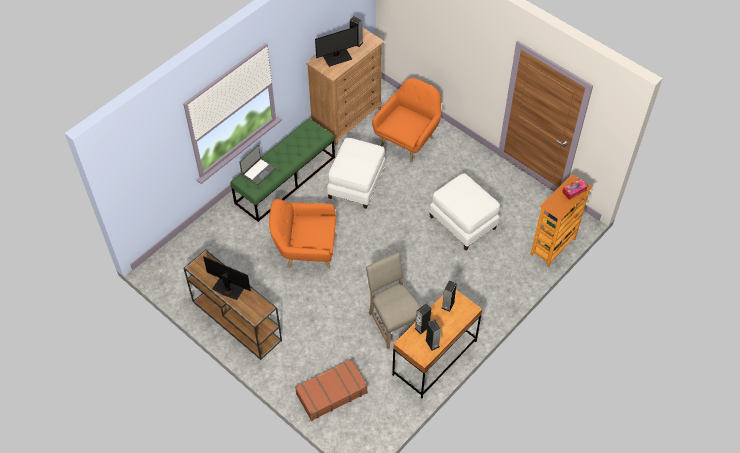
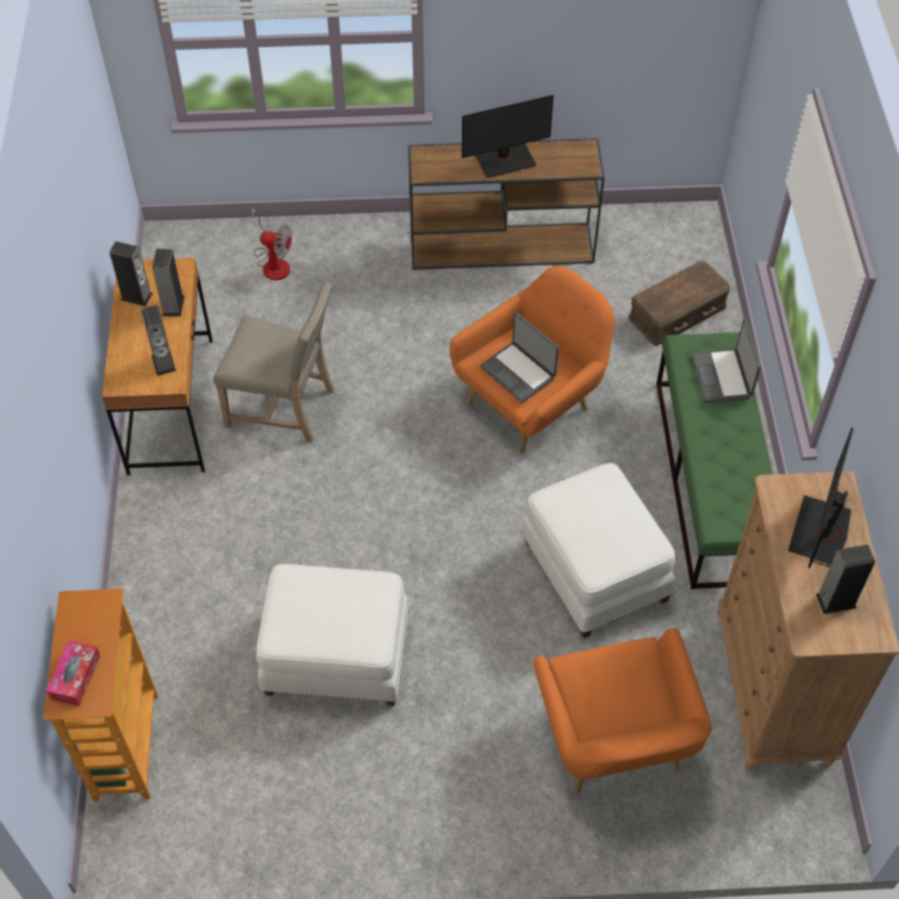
camera: 135 degrees right, 0 degrees up
(214, 239) = (677, 313): none -> brown storage box
(317, 228) = (519, 372): none -> laptop
(331, 393) = (273, 262): brown suitcase -> fan

